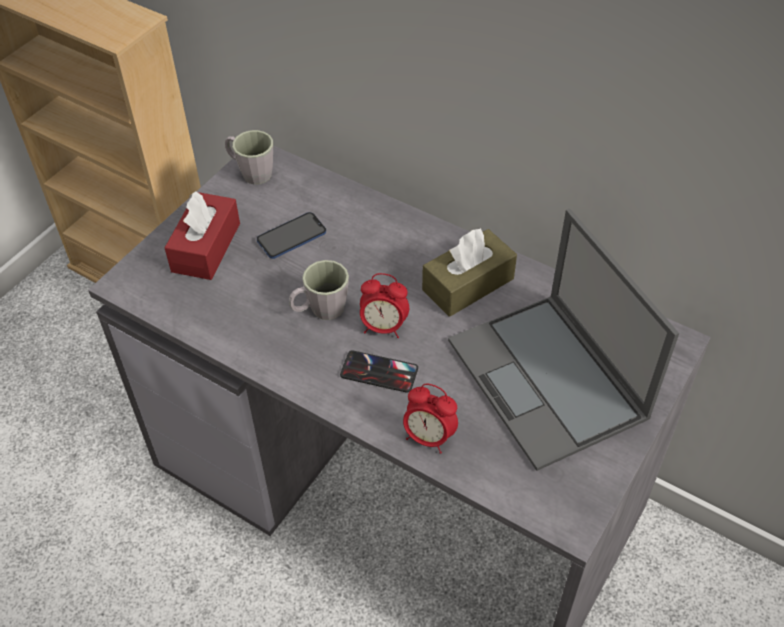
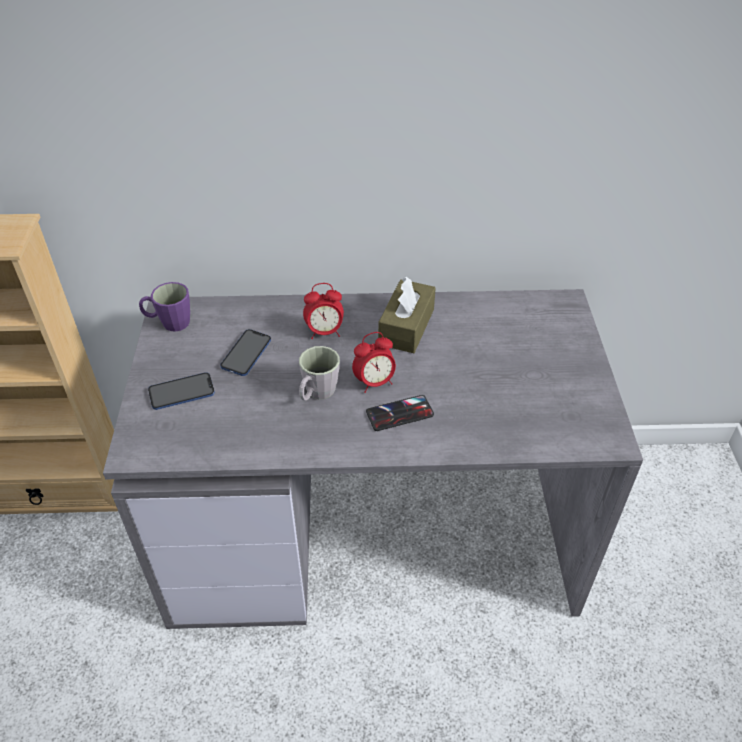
camera: 35 degrees left, 5 degrees down
(206, 247) = (182, 392): red tissue box -> phone
(251, 172) = (169, 323): grey mug -> purple mug
(428, 437) = (474, 438): alarm clock -> alarm clock (324, 332)
(548, 380) = (515, 361): laptop -> none

